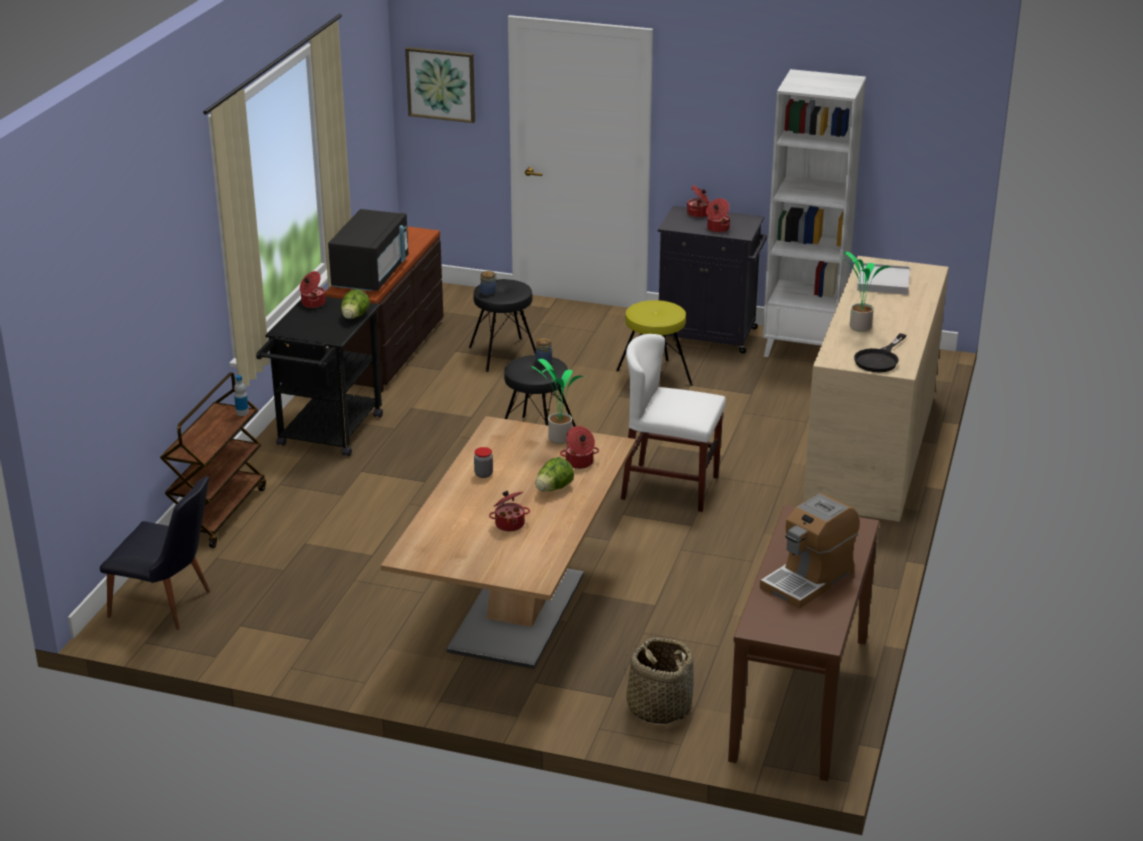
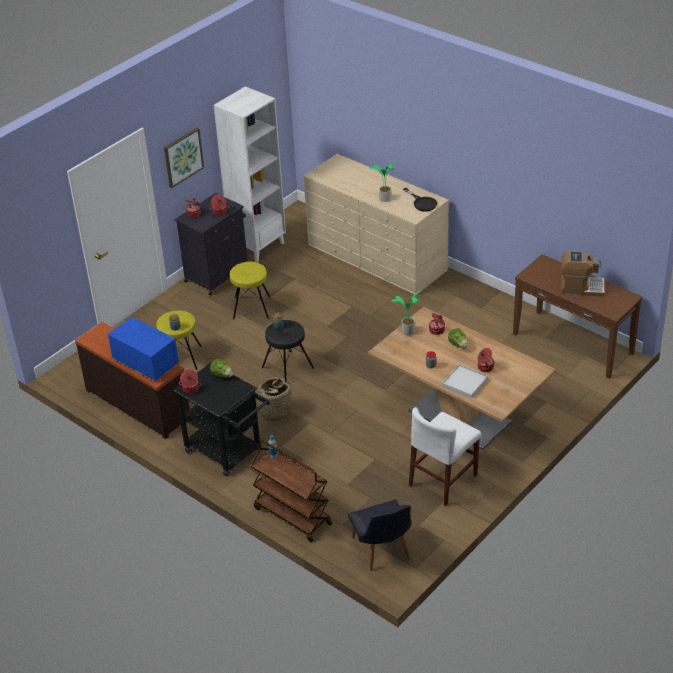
camera: 65 degrees left, 10 degrees up
(168, 606) = (383, 552): black chair -> black chair turned 120 degrees clockwise
(371, 274) = (145, 362): black microwave -> blue microwave
(441, 84) = (38, 240): picture -> picture (183, 157)
(503, 354) = (180, 358): black stool -> yellow stool
(658, 707) = (560, 389): basket -> basket (275, 412)
(670, 487) = (372, 333): white chair -> white chair (443, 480)
(808, 579) = (581, 287): coffee machine -> coffee machine turned 60 degrees counterclockwise
(883, 282) = (340, 177): white tray -> white tray (465, 383)

